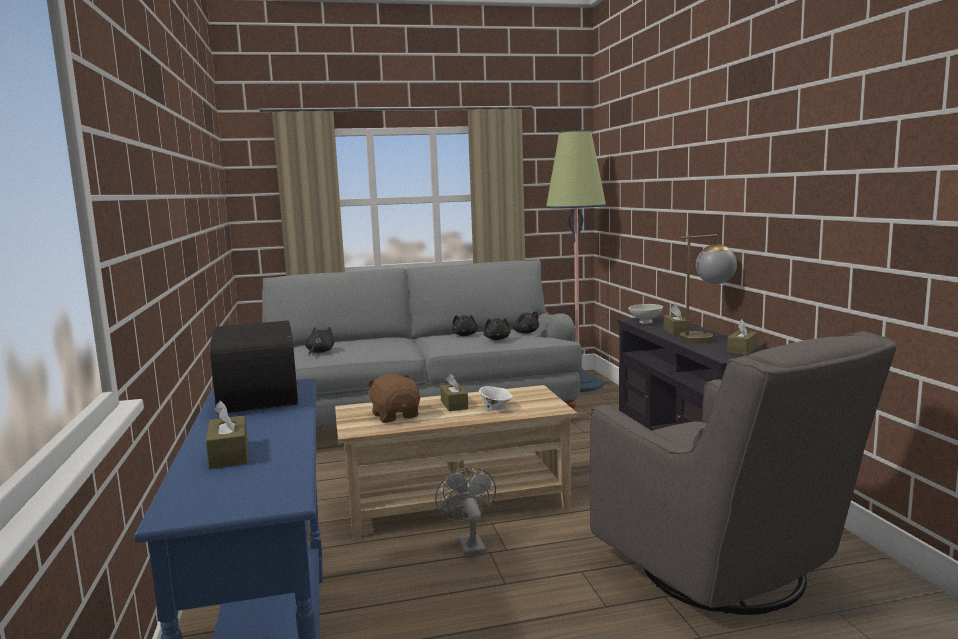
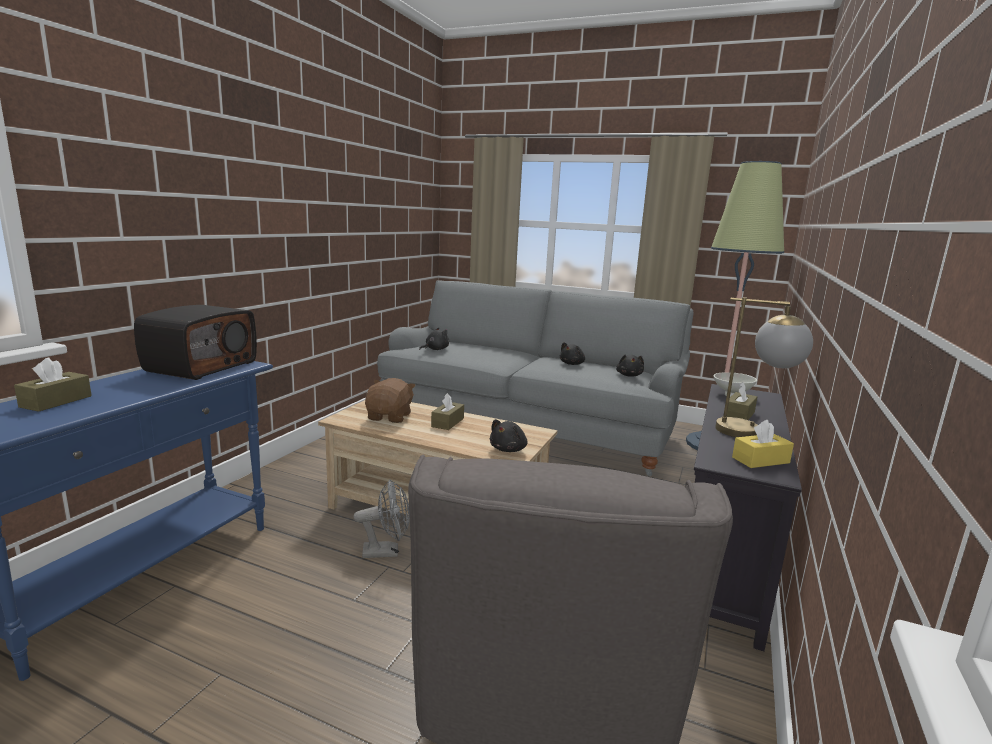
camera: 35 degrees right, 5 degrees up
(469, 544) = (387, 551): grey fan -> grey fan turned 60 degrees clockwise
(495, 408) = (468, 437): white bowl -> none
(497, 339) = (588, 374): black plush toy -> black plush toy (509, 449)
(742, 350) = (760, 460): brown tissue box -> yellow tissue box

